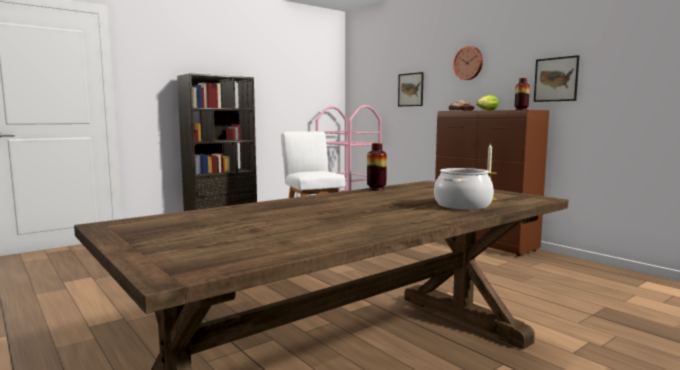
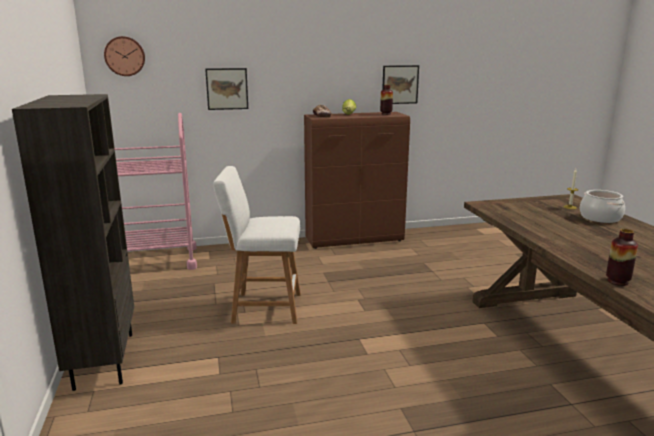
camera: 65 degrees left, 10 degrees up
(376, 189) = (513, 223): vase -> vase (617, 281)
(468, 63) = (310, 62): wall clock -> wall clock (125, 56)

